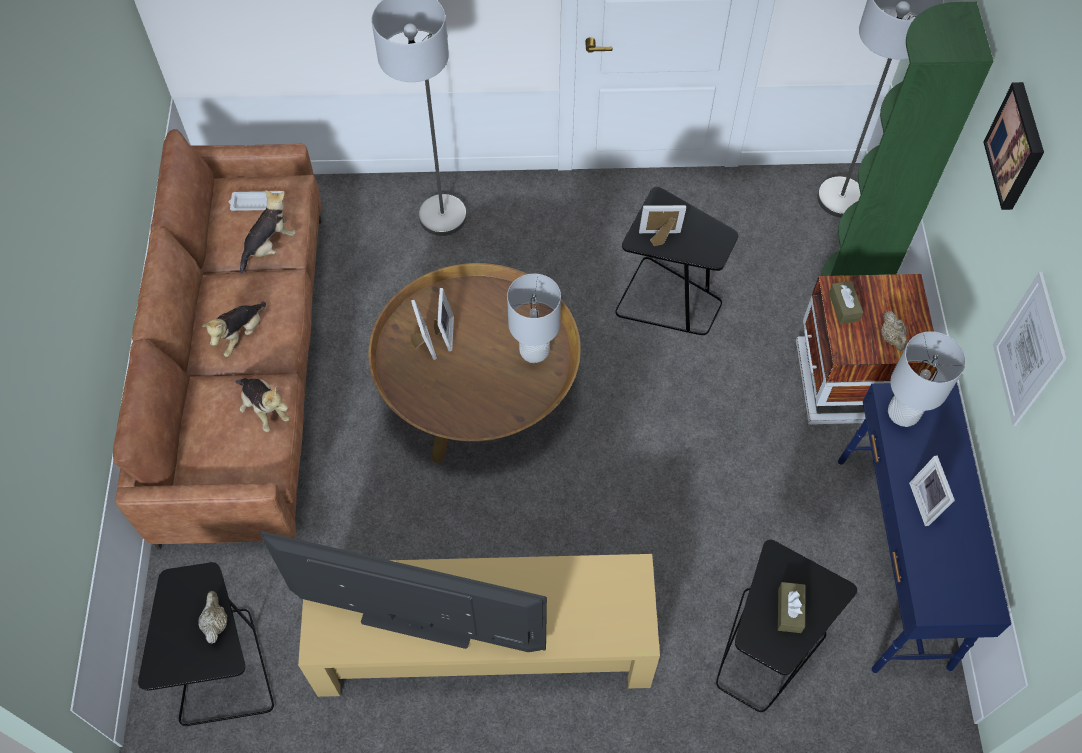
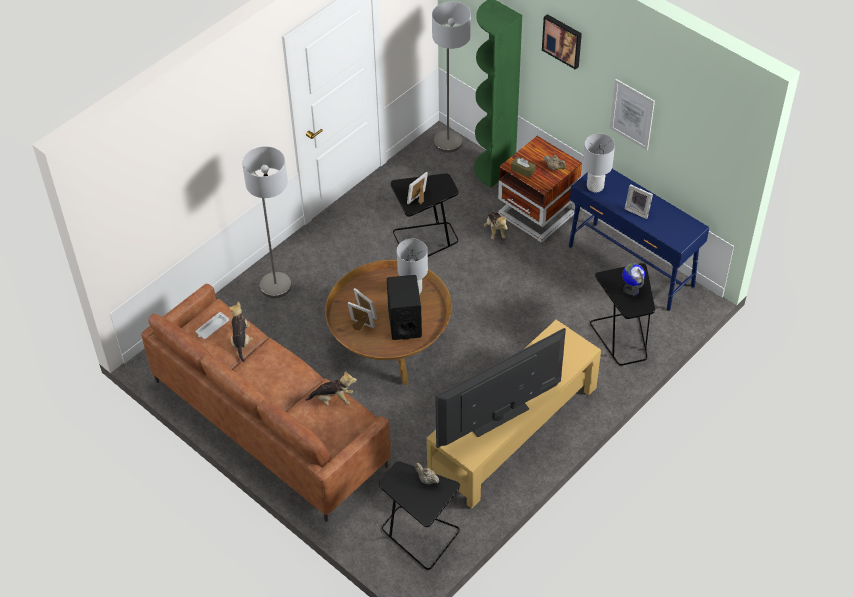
camera: 45 degrees left, 10 degrees down
(240, 335) = (280, 383): plush toy -> plush toy (495, 230)
(475, 385) = (404, 323): none -> black speaker
(789, 610) = (631, 290): brown tissue box -> globe

